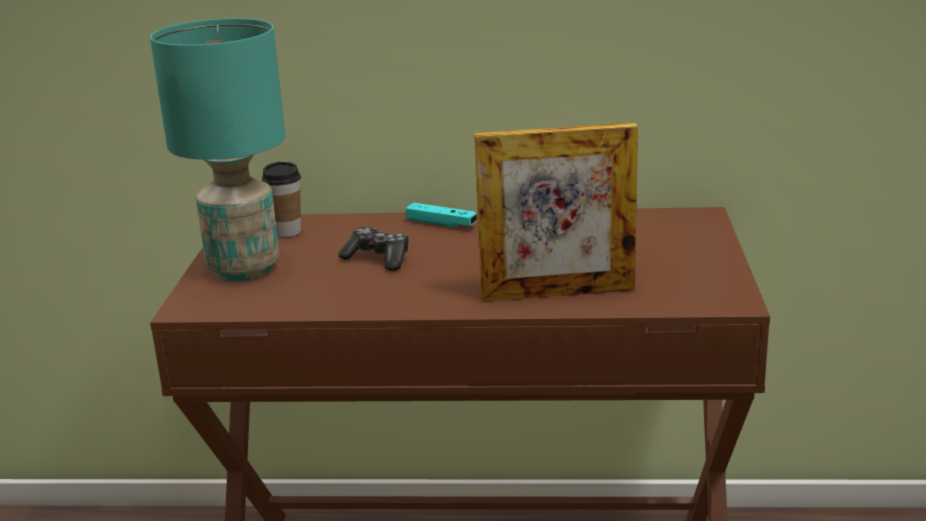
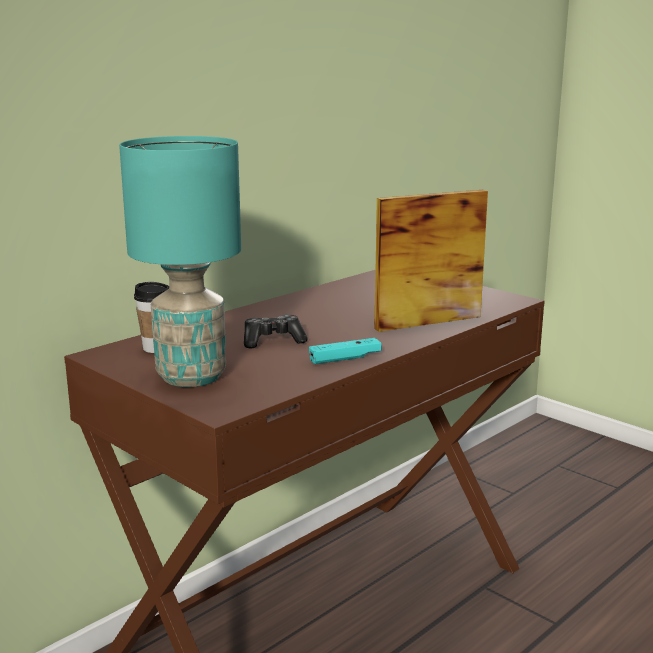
camera: 50 degrees left, 5 degrees down
(441, 224) = (258, 313): turquoise game controller -> turquoise game controller (345, 358)
(557, 293) = (428, 322): picture frame -> picture frame turned 150 degrees counterclockwise

